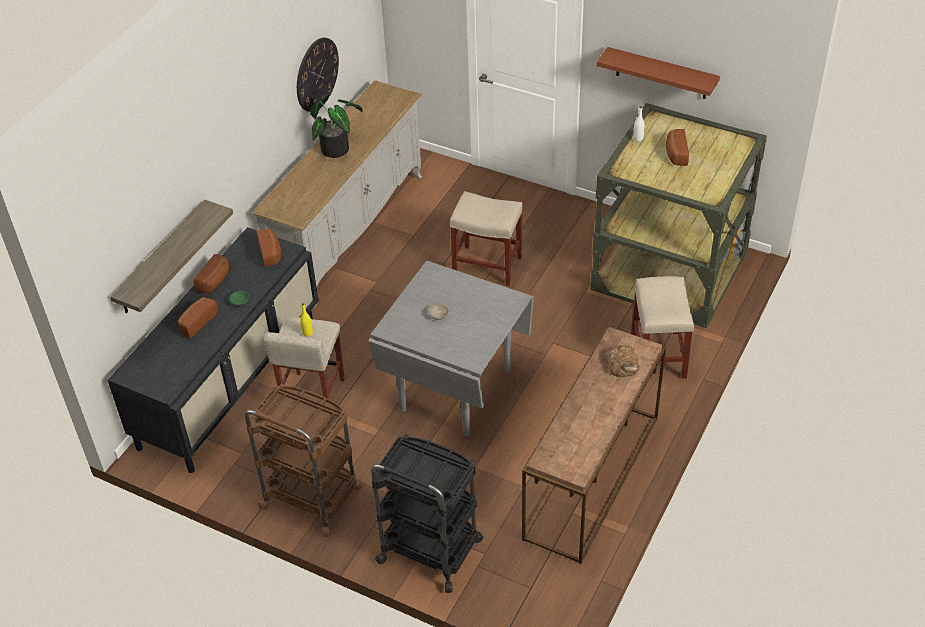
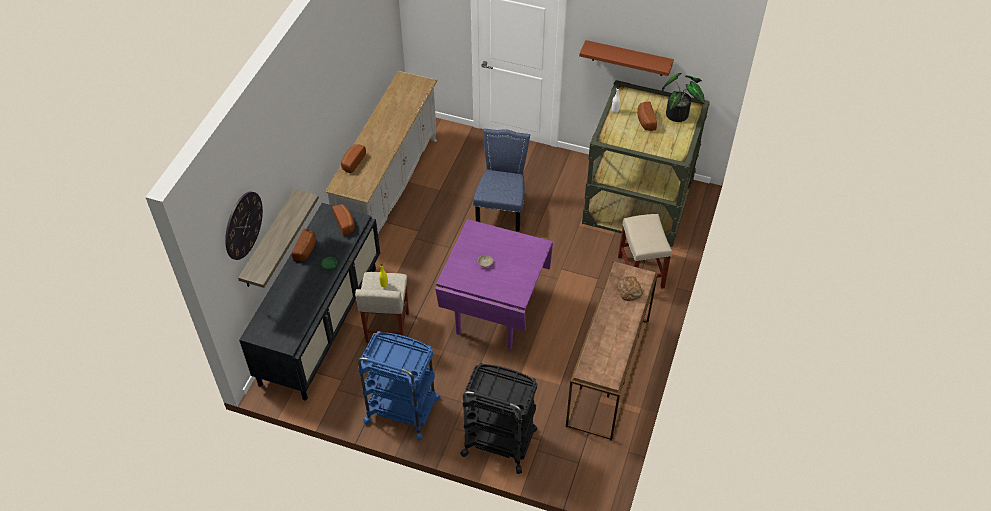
camera: 10 degrees left, 5 degrees up
(197, 322) = (299, 285): bread -> bread (352, 162)
(312, 497) = (402, 410): brown cart -> blue cart
(317, 74) = (361, 76): wall clock -> wall clock (243, 225)
(338, 149) = (382, 132): potted plant -> potted plant (679, 114)
(455, 389) = (494, 313): grey dining table -> purple dining table
(488, 265) = (501, 210): beige stool -> blue chair

